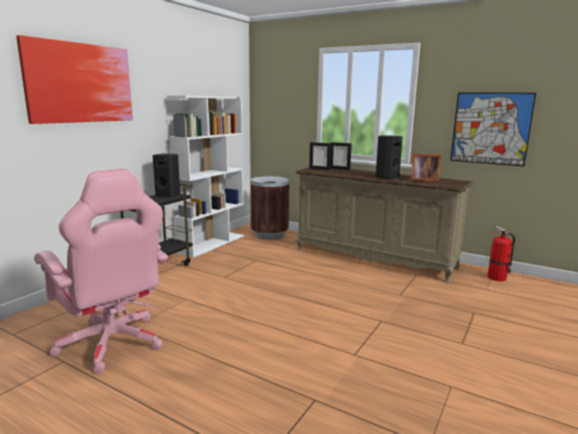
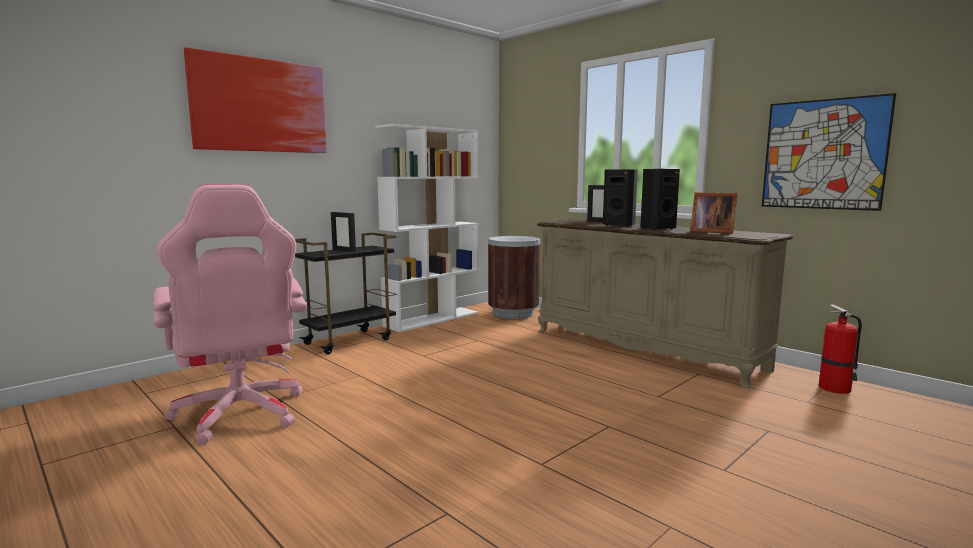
camera: 15 degrees right, 5 degrees down
(168, 195) = (367, 248): black speaker -> black speaker (620, 225)
(319, 169) = (572, 221): picture frame -> picture frame (344, 250)

